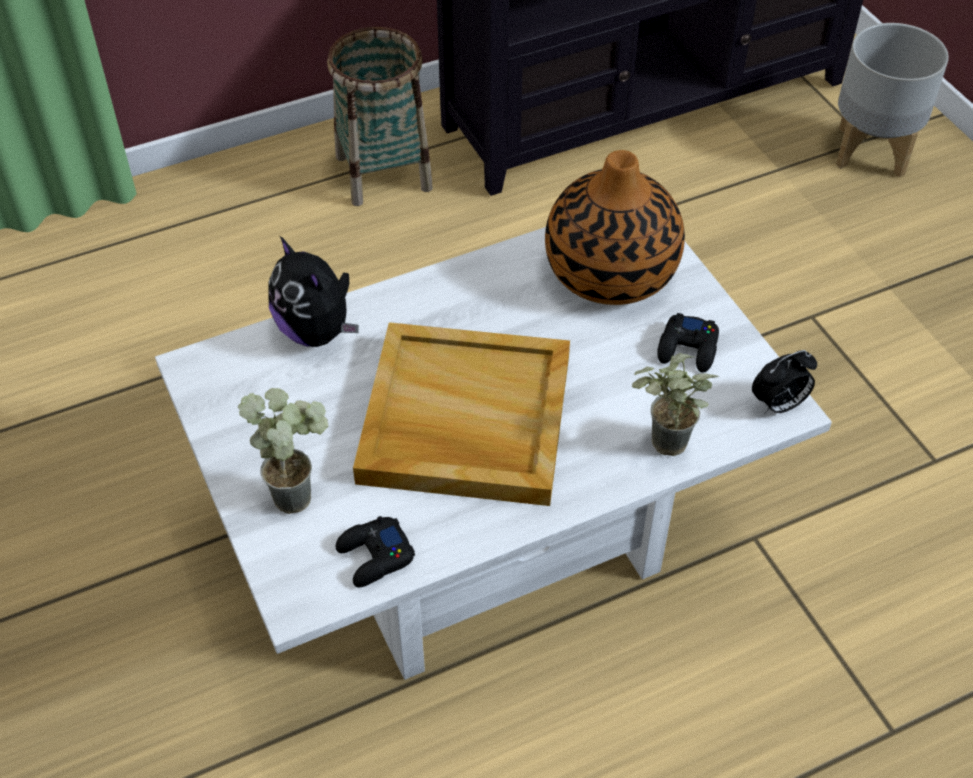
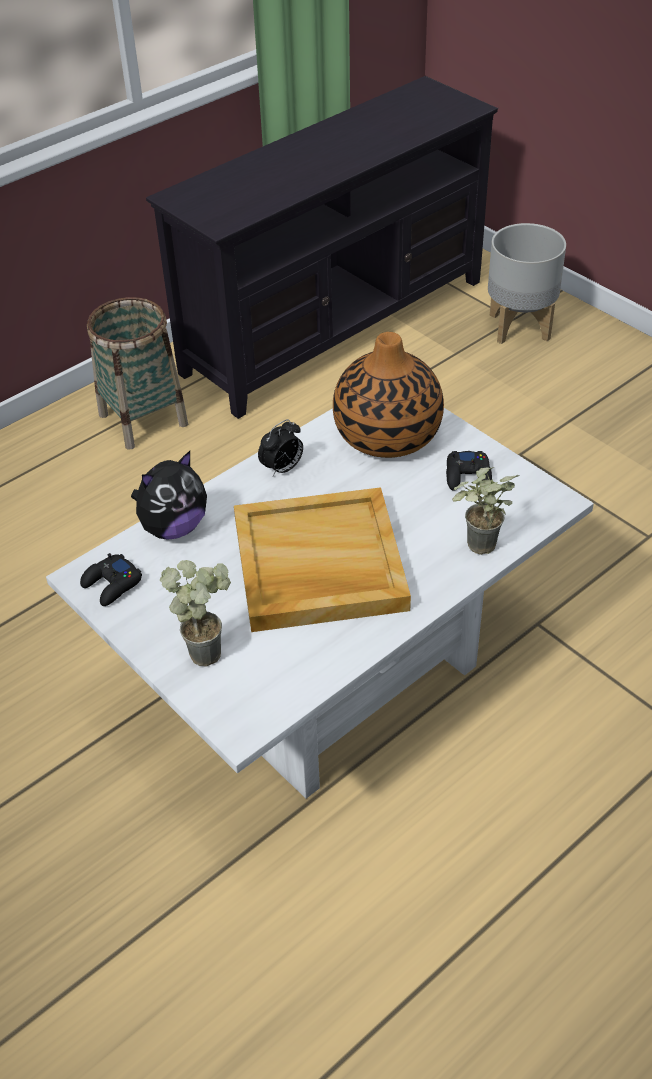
camera: 15 degrees left, 5 degrees down
(317, 331) = (173, 527): plush toy -> plush toy turned 75 degrees counterclockwise
(375, 557) = (289, 680): black game controller -> black game controller (112, 585)
(778, 405) = (551, 500): alarm clock -> alarm clock (282, 469)

